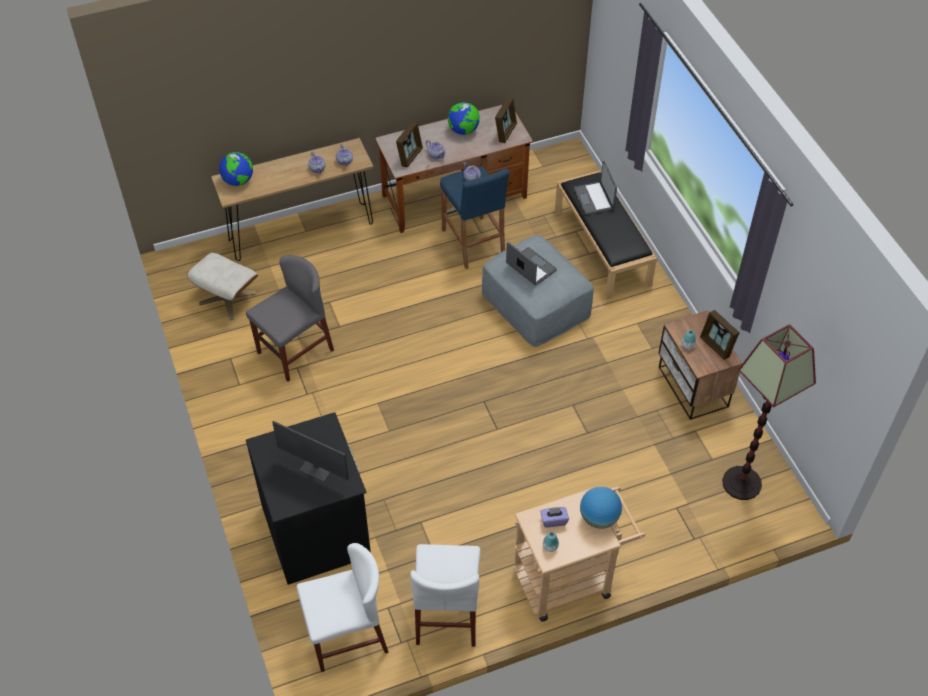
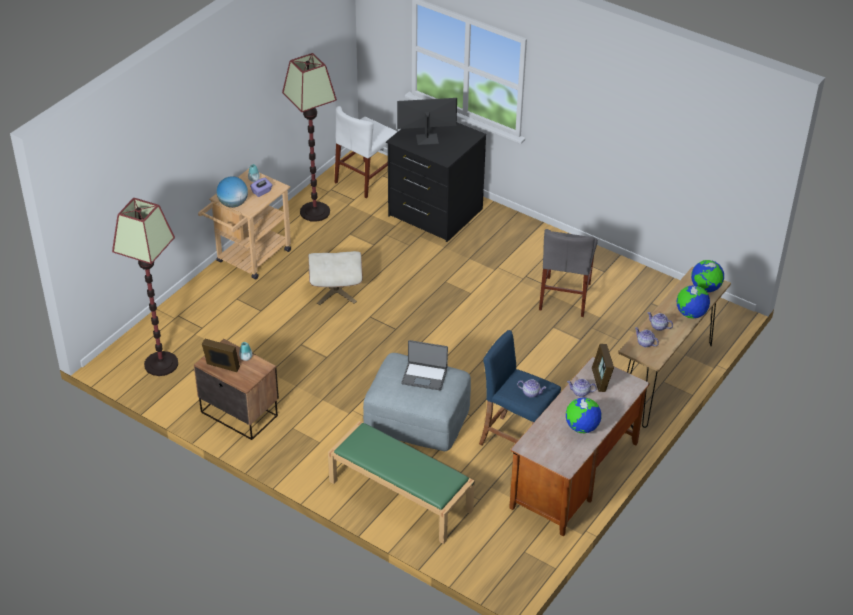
camera: 145 degrees right, 10 degrees down
(227, 298) = (657, 305): beige ottoman -> beige ottoman (336, 291)
(279, 166) = (690, 314): none -> globe
(447, 614) = (315, 211): white chair -> floor lamp
(505, 132) = (543, 445): picture frame -> none
(594, 199) = (423, 472): laptop -> none
(603, 247) = (399, 495): black bench -> green bench

